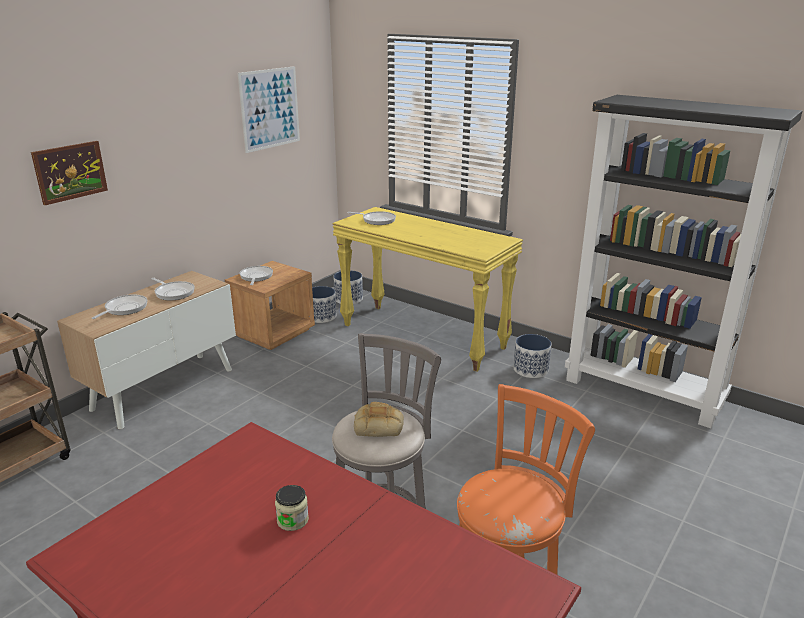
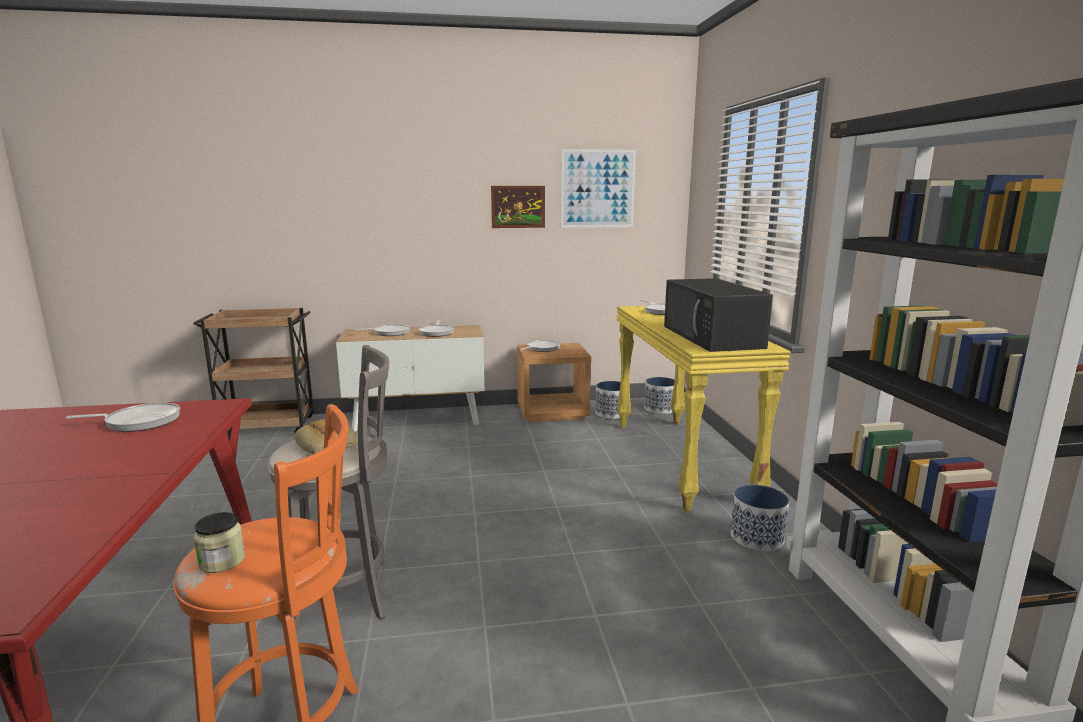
camera: 45 degrees right, 10 degrees down
(70, 172) = (378, 211): picture -> picture (518, 207)
(230, 485) = (139, 421): none -> frying pan
(292, 520) = (95, 455): jar -> jar (222, 561)
(463, 239) = (713, 337): none -> black microwave

